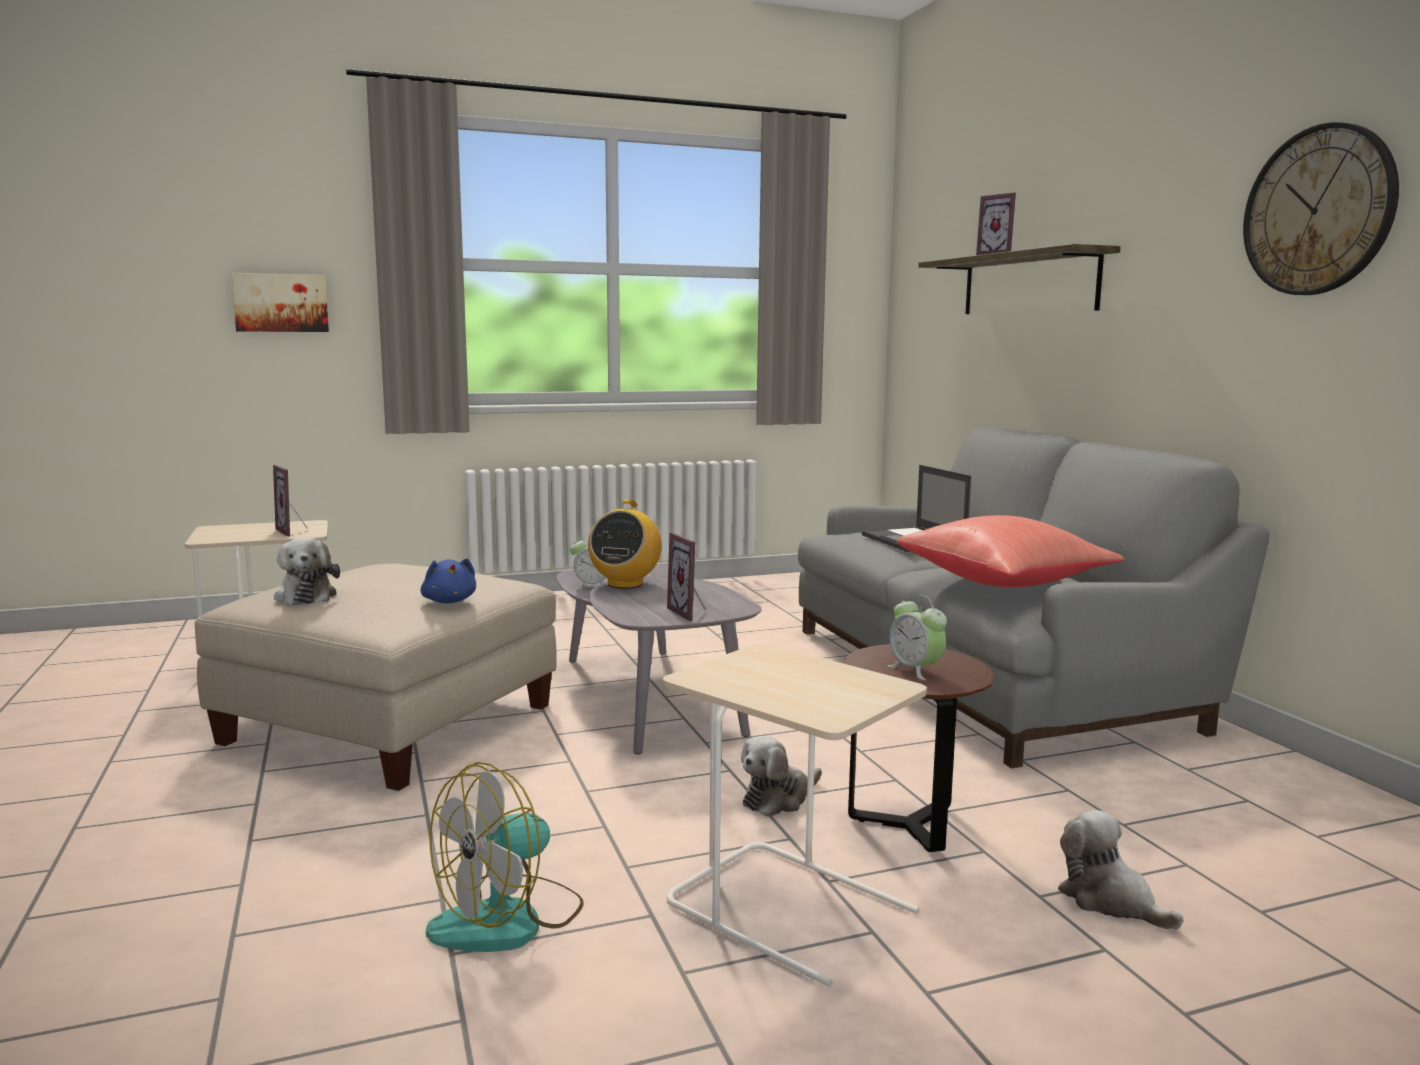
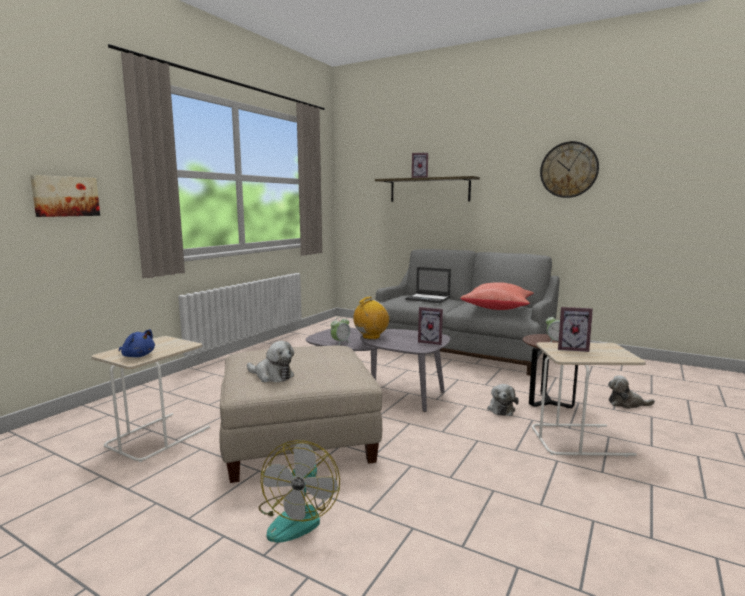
camera: 40 degrees left, 0 degrees up
(294, 531) = (173, 345): picture frame -> picture frame (572, 348)
(449, 601) = (343, 360): blue plush toy -> blue plush toy (138, 356)
(508, 920) = (528, 484): fan -> fan (297, 517)
(625, 584) = (371, 337): radio -> radio turned 105 degrees counterclockwise

